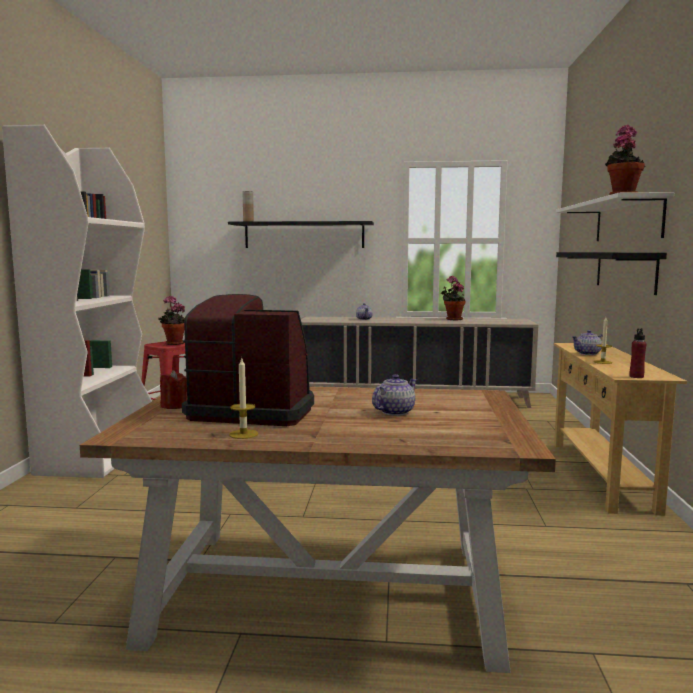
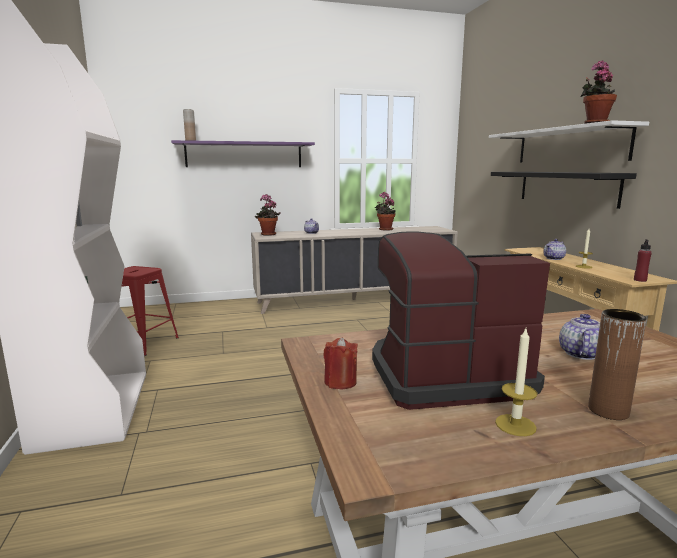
camera: 20 degrees left, 5 degrees up
(173, 344) = (140, 270): potted plant -> potted plant (268, 234)
(304, 235) = (244, 155): black shelf -> purple shelf
(327, 437) = (608, 411): none -> brown vase

